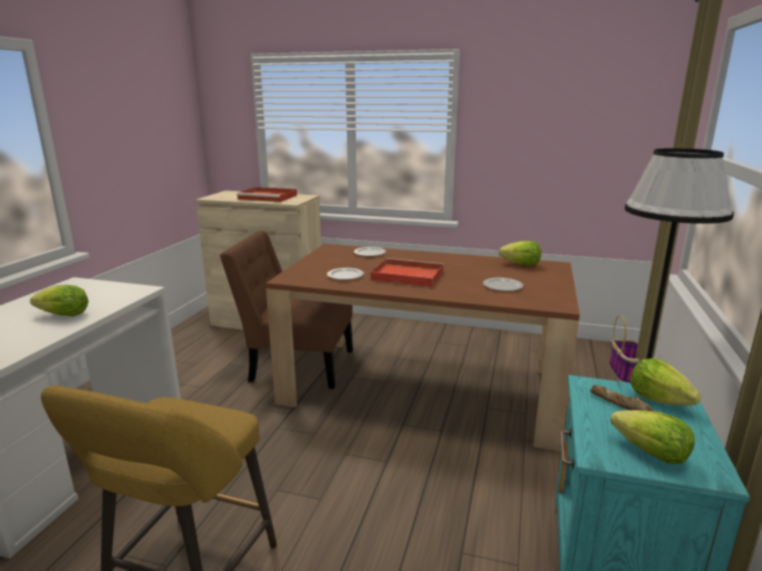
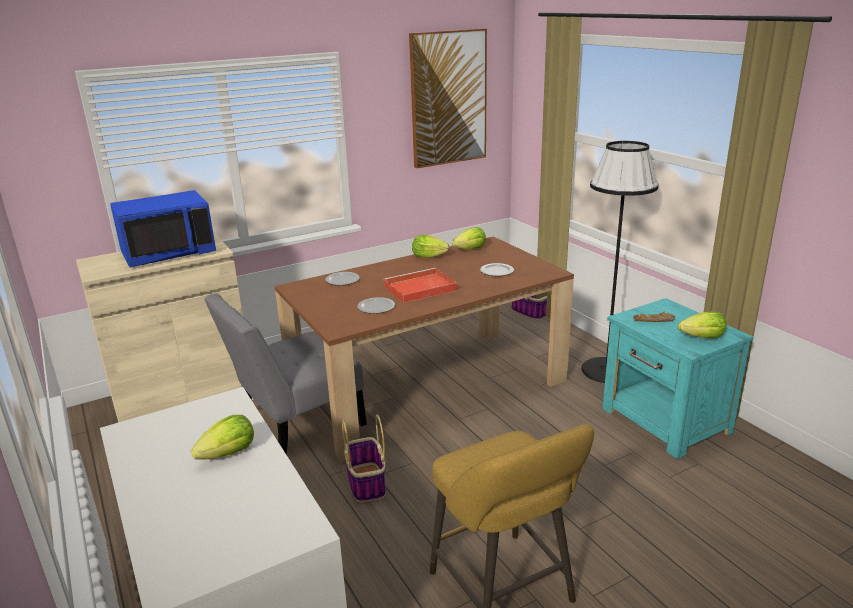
camera: 45 degrees left, 5 degrees up
(263, 427) = (366, 482): none -> basket
(269, 197) = (168, 252): red tray -> blue microwave
(296, 364) = (296, 424): brown chair -> grey chair
(583, 108) = (448, 98): none -> picture
(658, 399) = (662, 310): lettuce -> lettuce (428, 256)

